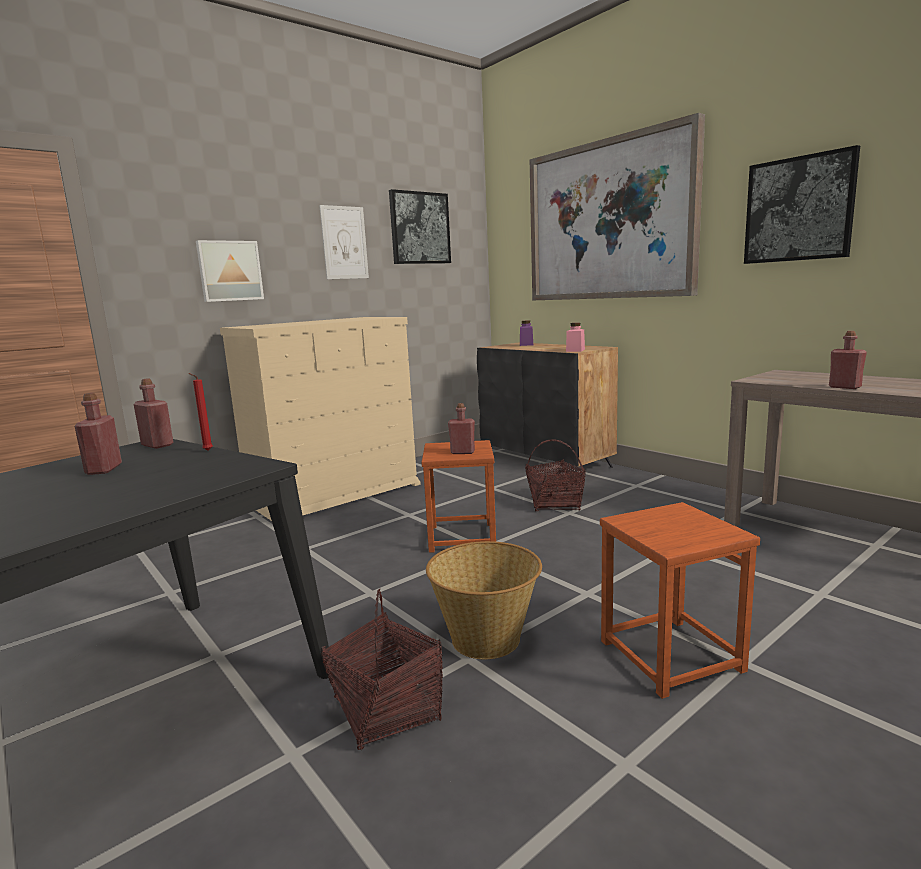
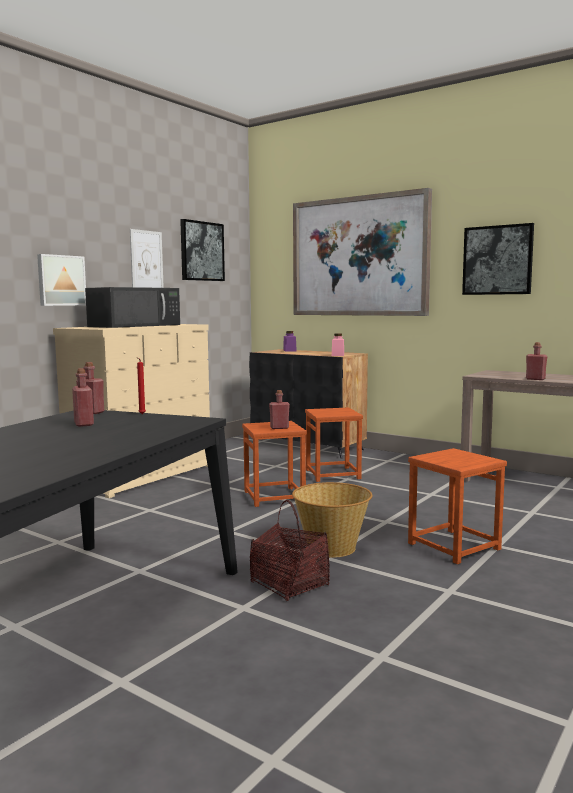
camera: 15 degrees left, 5 degrees down
(318, 321) = (135, 325): none -> black microwave
(555, 504) = (333, 474): basket -> brown stool

